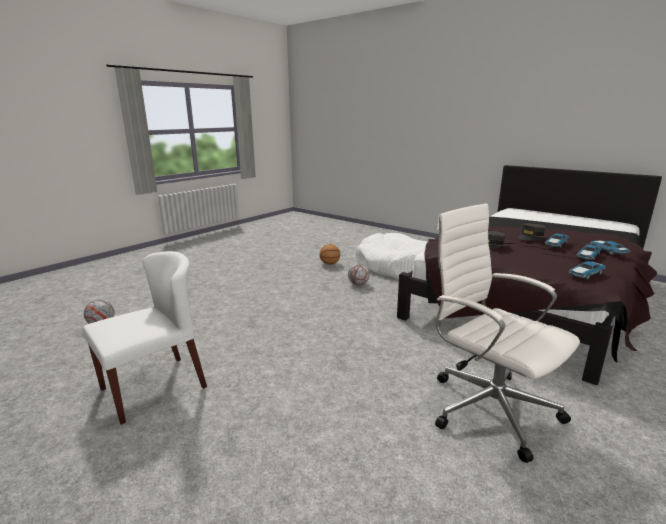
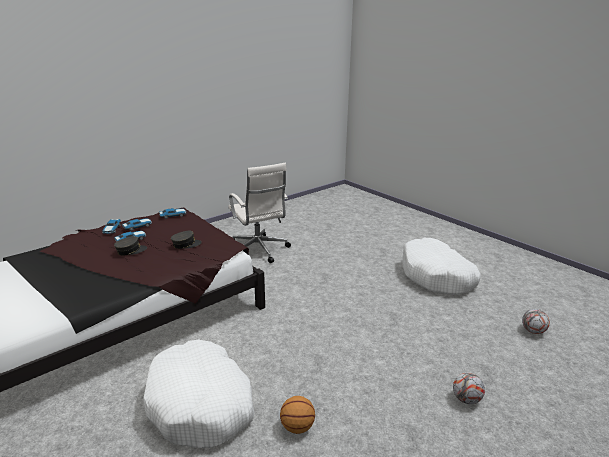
camera: 170 degrees left, 5 degrees up
(154, 387) = (437, 276): white chair -> white dog bed
(358, 284) = (276, 362): football -> football (466, 399)

